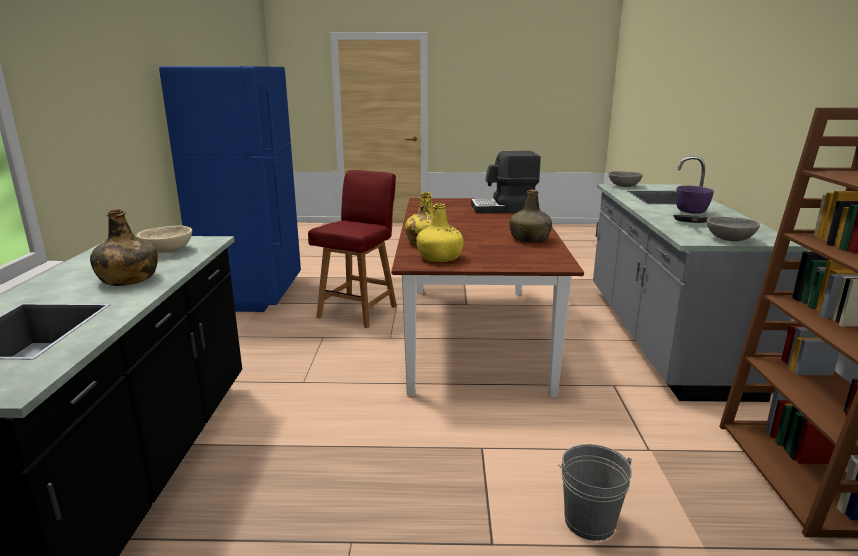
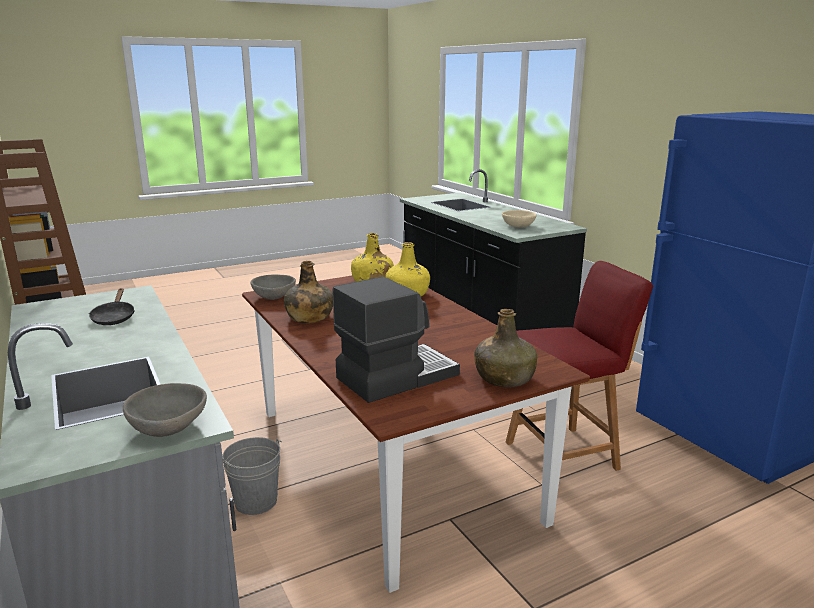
camera: 150 degrees right, 0 degrees up
(127, 279) = (484, 216): green bottle -> green bottle (504, 378)
(359, 311) = (564, 455): red chair -> red chair turned 105 degrees counterclockwise
(590, 521) = (233, 355): grey bucket -> grey bucket (256, 501)
(691, 212) = (89, 345): purple bowl -> none
(729, 239) = (91, 300): grey bowl -> grey bowl (274, 297)

